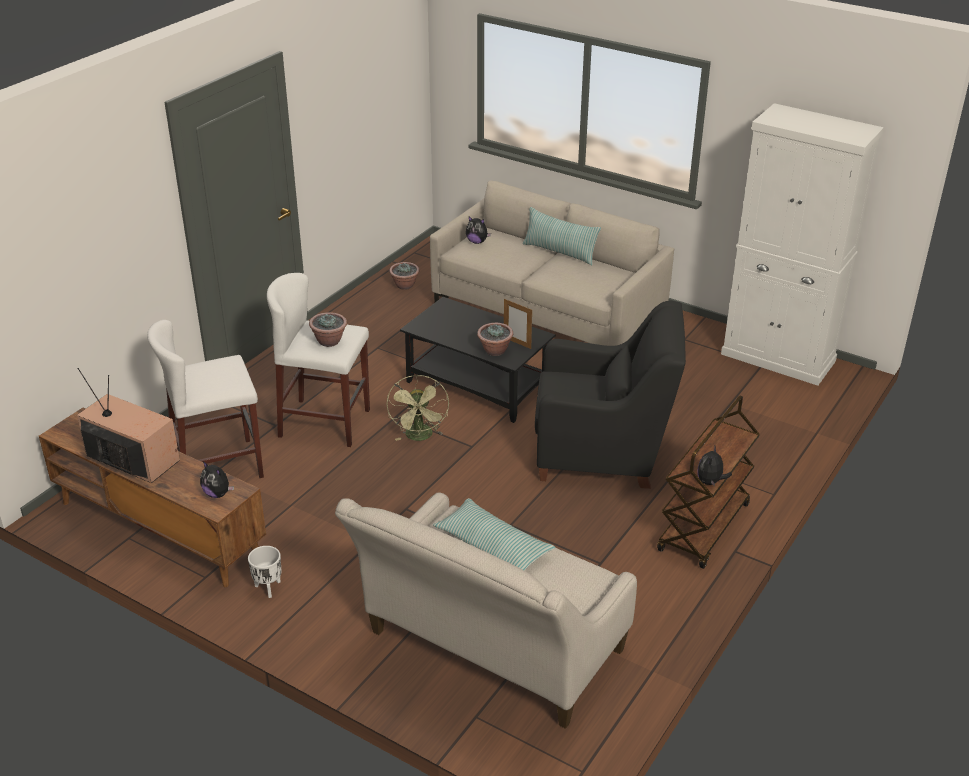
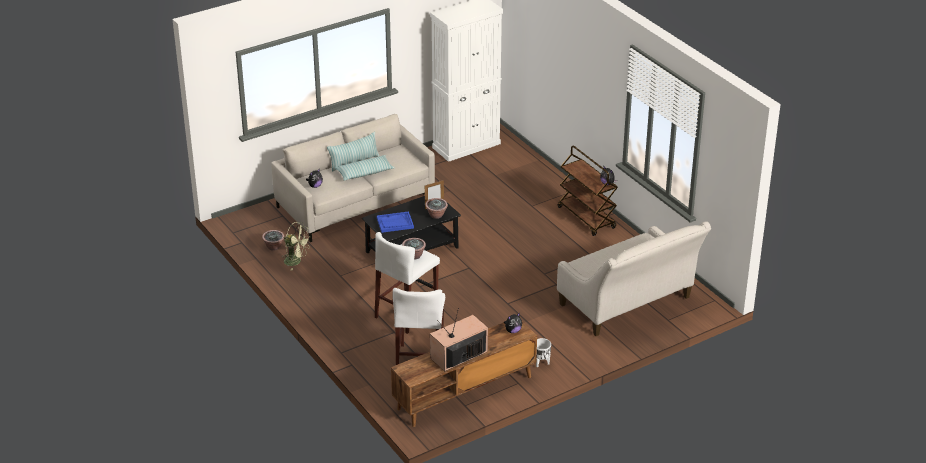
camera: 65 degrees left, 0 degrees up
(420, 437) = (447, 283): green fan -> green fan (296, 261)
(449, 324) = (395, 223): none -> blue tray
(493, 546) = (606, 259): pillow -> pillow (365, 173)
(603, 453) = (506, 227): black armchair -> none

